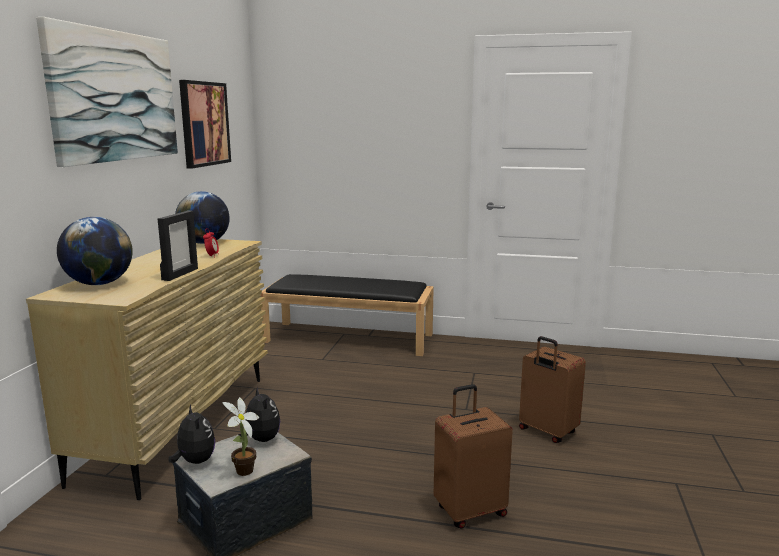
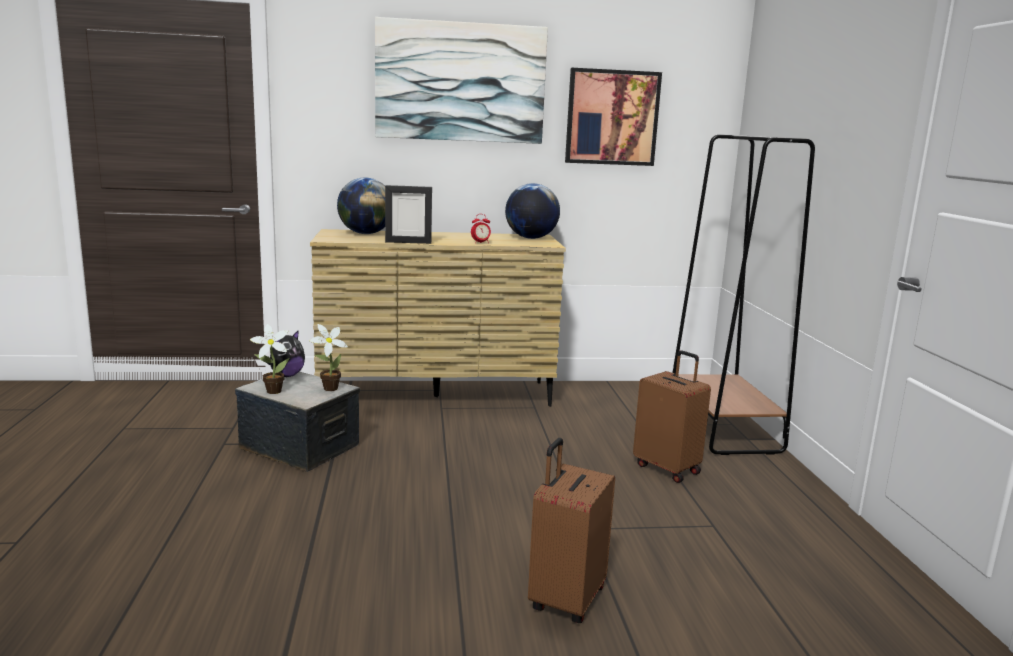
camera: 70 degrees right, 0 degrees up
(260, 440) = (328, 389): plush toy -> potted plant
(349, 338) = (722, 429): black bench -> clothes rack
(469, 510) = (340, 550): brown suitcase -> brown suitcase (668, 468)

